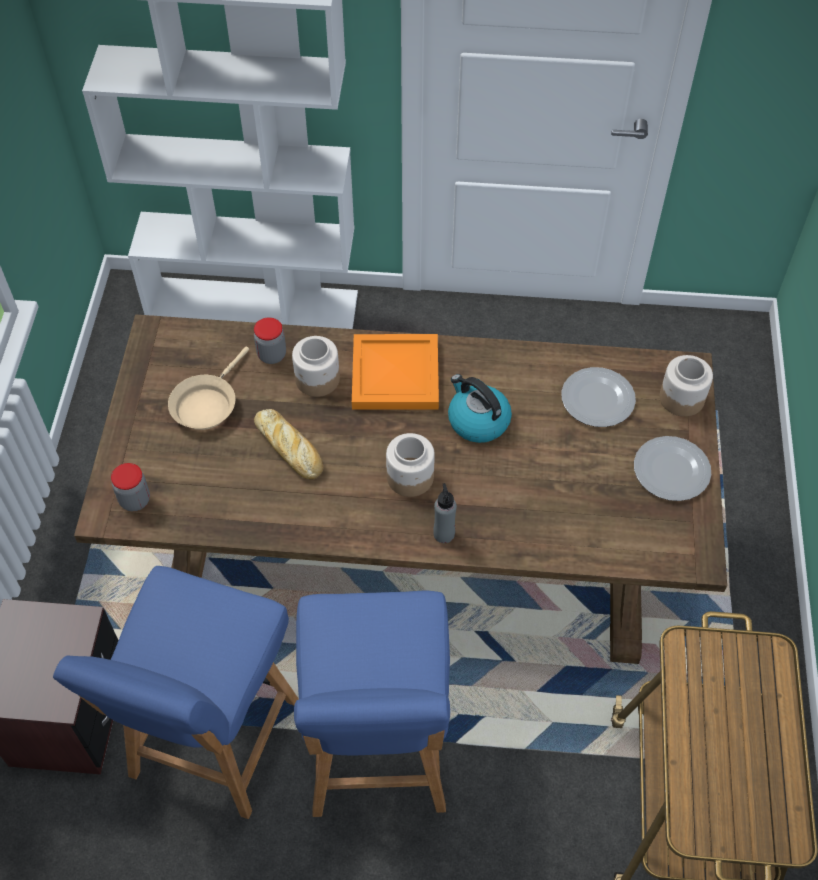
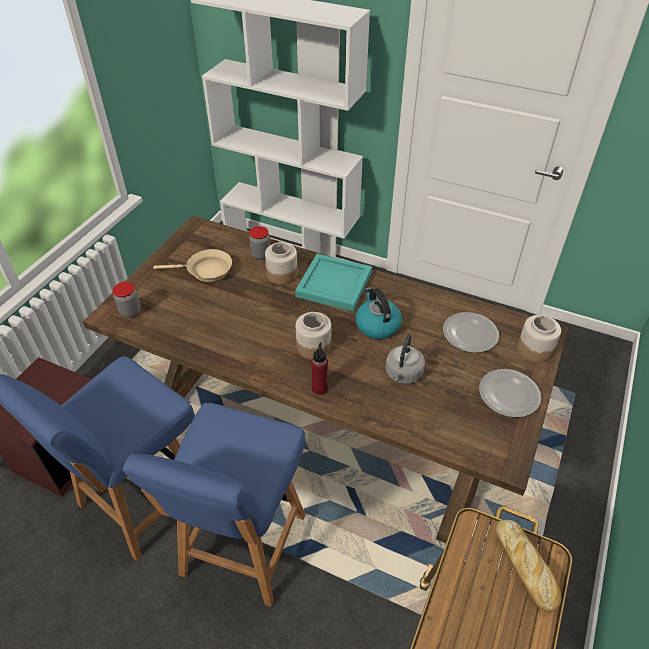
camera: 20 degrees right, 10 degrees down
(207, 404) = (205, 271): beige frying pan -> beige frying pan turned 135 degrees counterclockwise
(290, 448) = (243, 308): bread -> bread (526, 567)
(396, 376) = (334, 285): orange tray -> turquoise tray
(444, 534) = (319, 388): grey bottle -> red bottle
(538, 482) = (403, 375): none -> grey kettle

